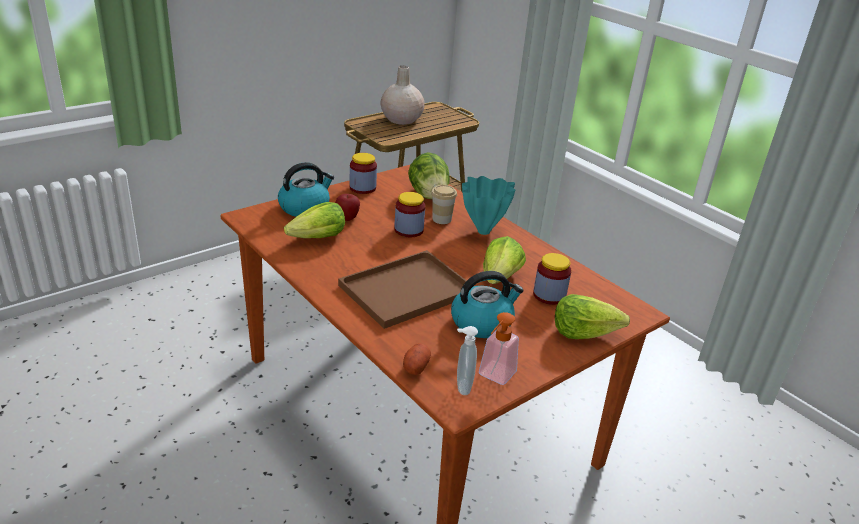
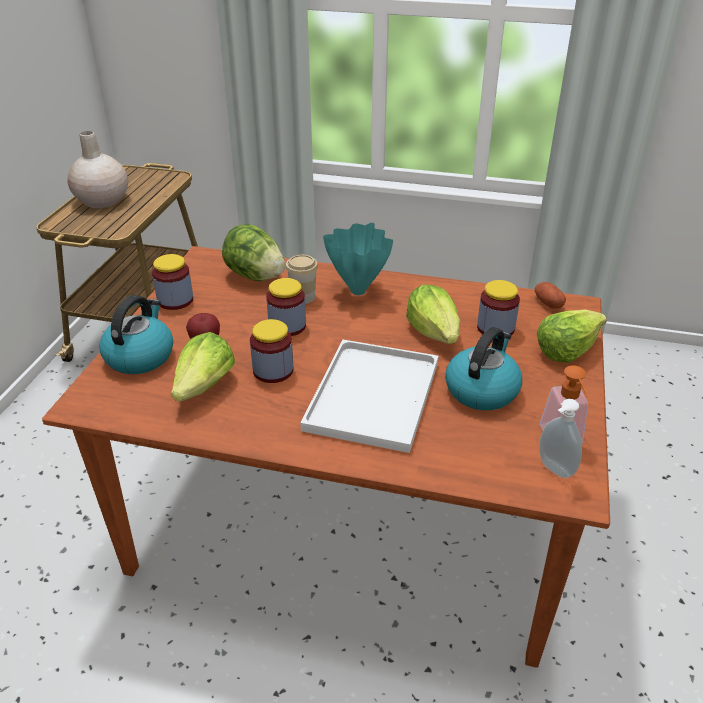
camera: 35 degrees left, 5 degrees up
(366, 249) = (273, 370): none -> jar
(405, 291) = (374, 397): brown tray -> white tray
(416, 366) = (490, 475): potato -> potato (548, 303)

